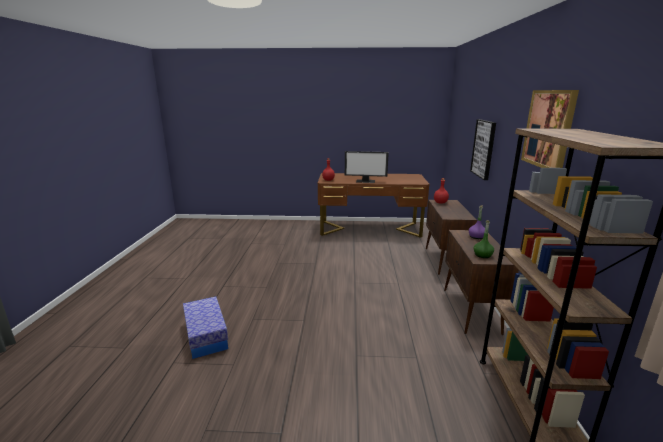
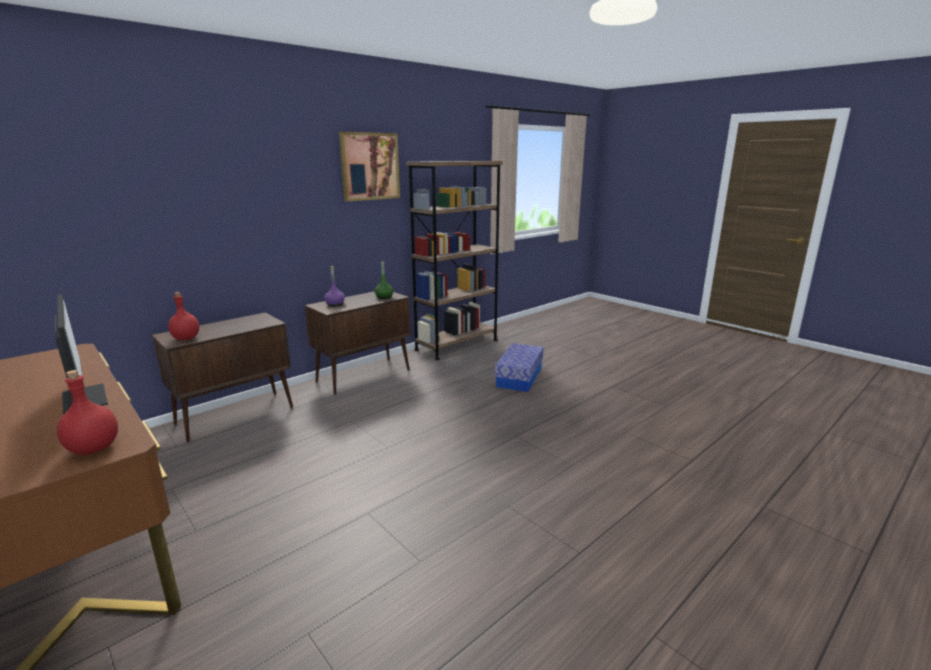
camera: 135 degrees left, 0 degrees up
(206, 335) = (645, 472): storage box -> storage box (519, 377)
(484, 148) = (222, 216): picture -> none

